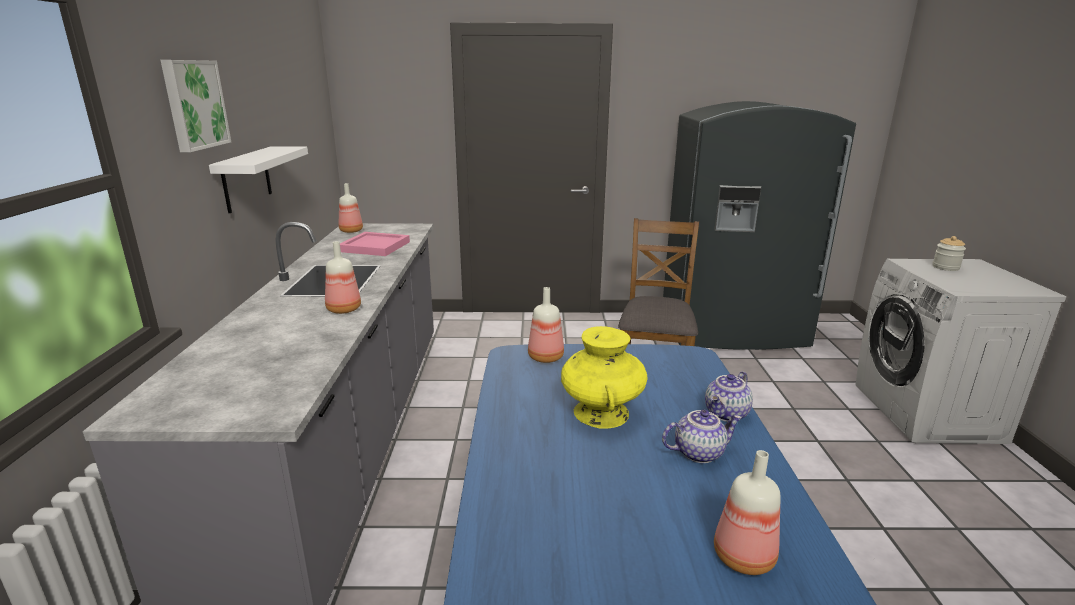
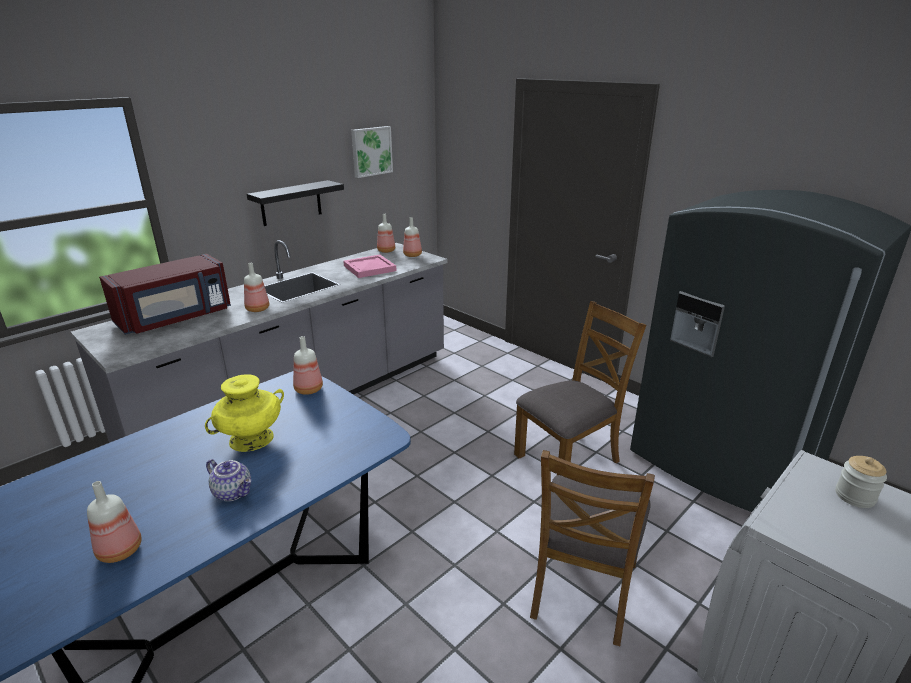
camera: 45 degrees right, 5 degrees up
(194, 104) = (237, 155): picture -> picture (371, 151)
(246, 178) = (291, 203): white shelf -> black shelf
(248, 352) = (176, 318): none -> red microwave
(391, 228) = (413, 255): none -> bottle
(727, 414) = (302, 484): teapot -> none
(796, 439) = (583, 588): none -> brown chair

